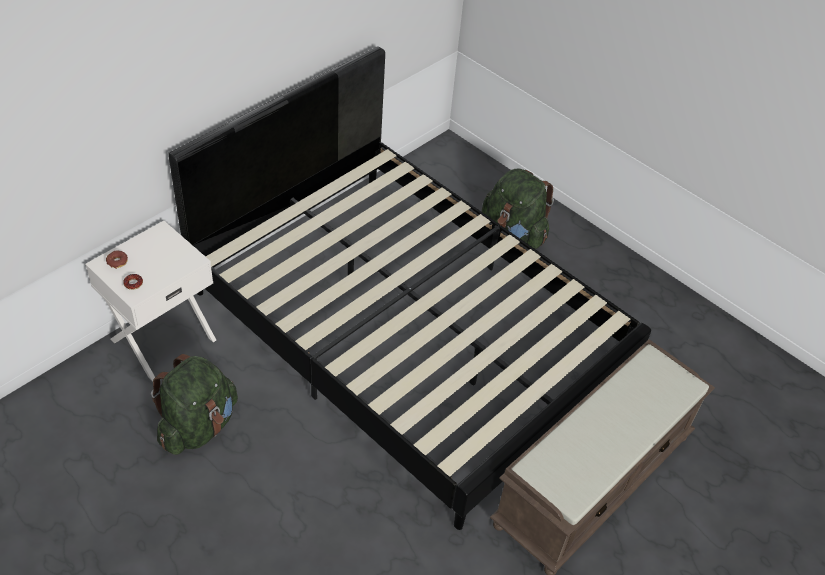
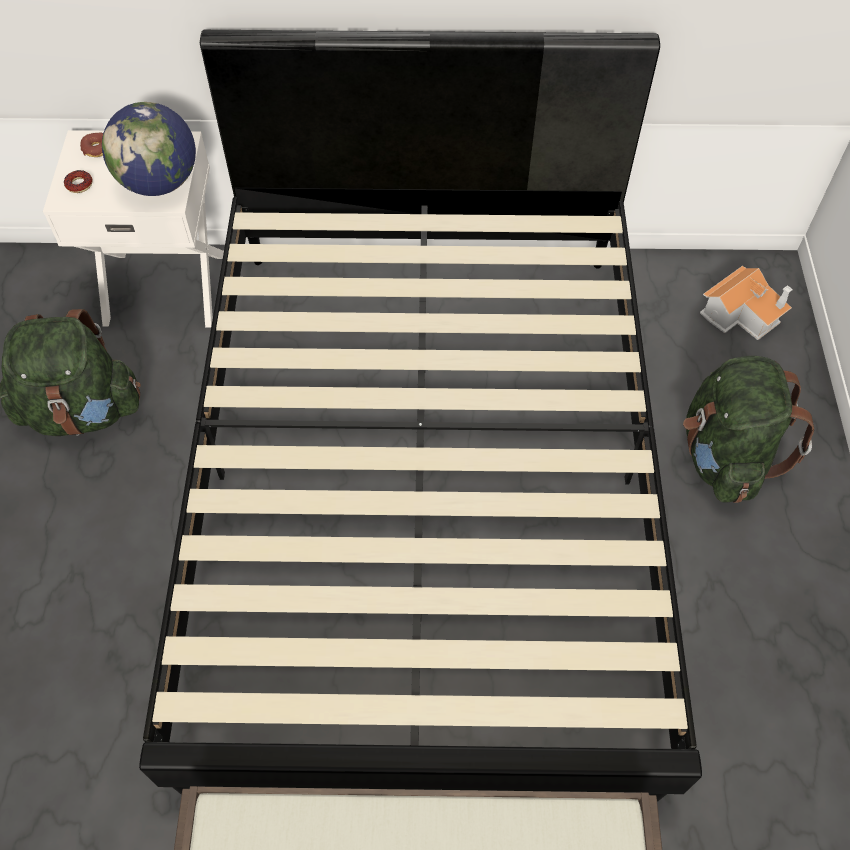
camera: 50 degrees right, 10 degrees up
(177, 256) = (159, 183): none -> globe
(456, 170) = (741, 314): none -> toy house

